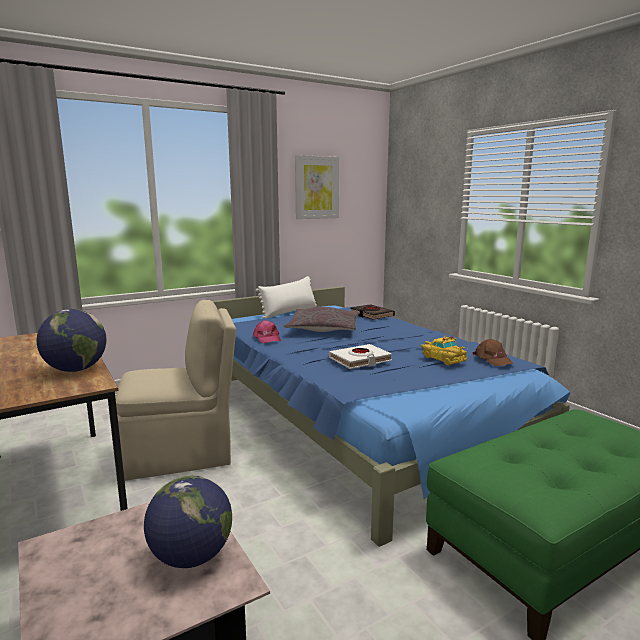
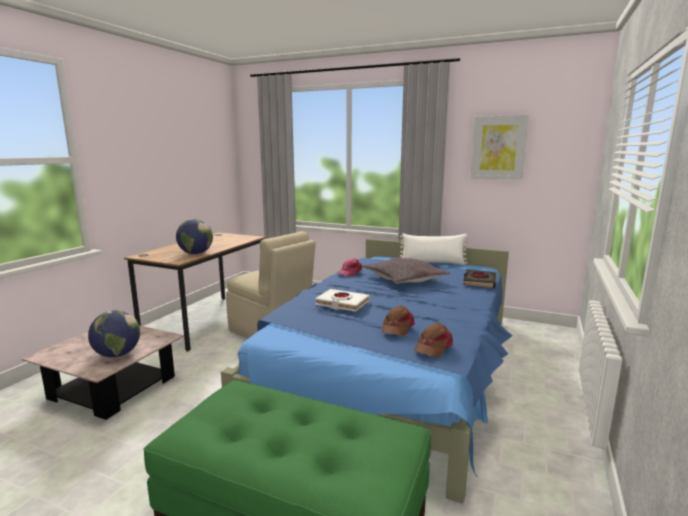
camera: 55 degrees right, 0 degrees up
(443, 358) = (397, 327): yellow toy car -> brown cap

